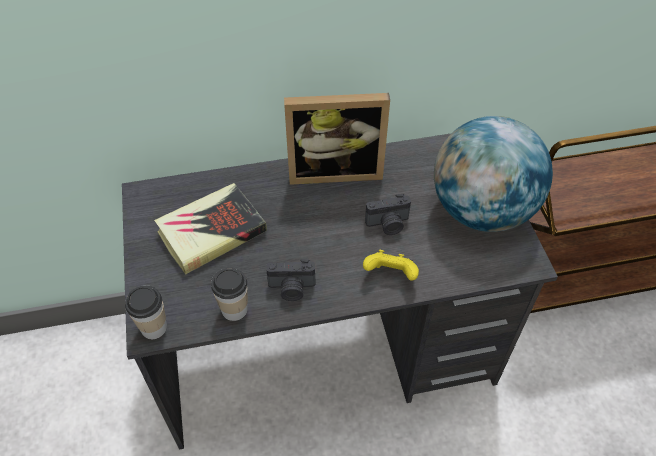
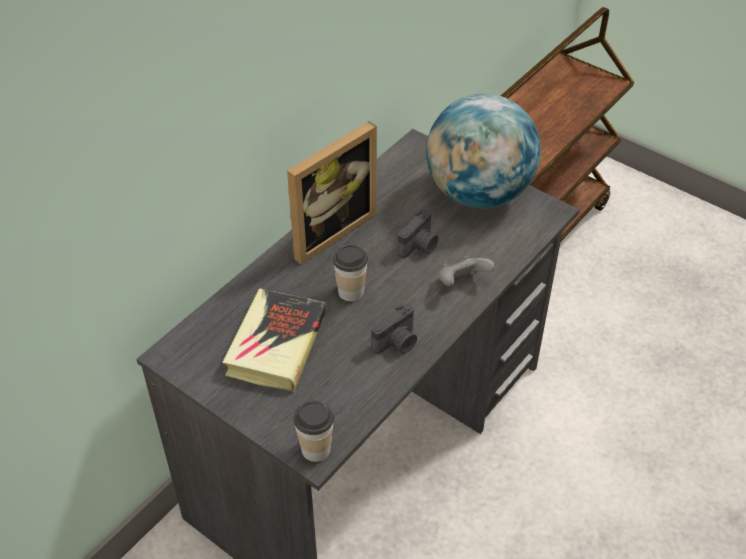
camera: 40 degrees left, 5 degrees down
(234, 309) = (368, 389): cup -> cup (351, 291)
(390, 274) = (462, 283): yellow game controller -> grey game controller

